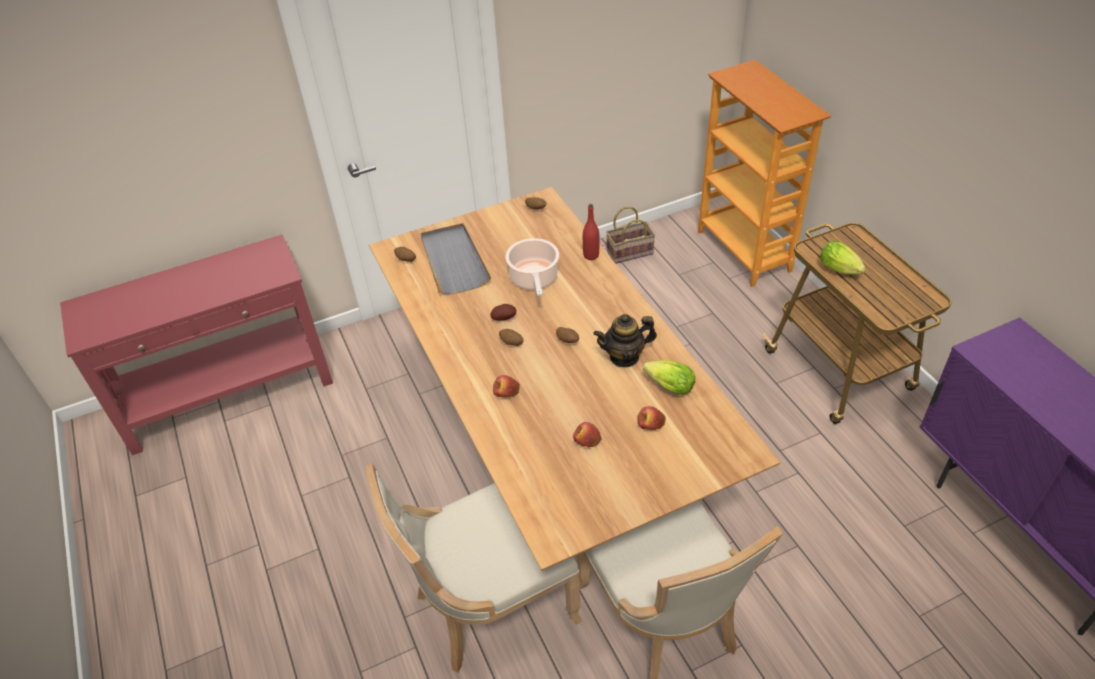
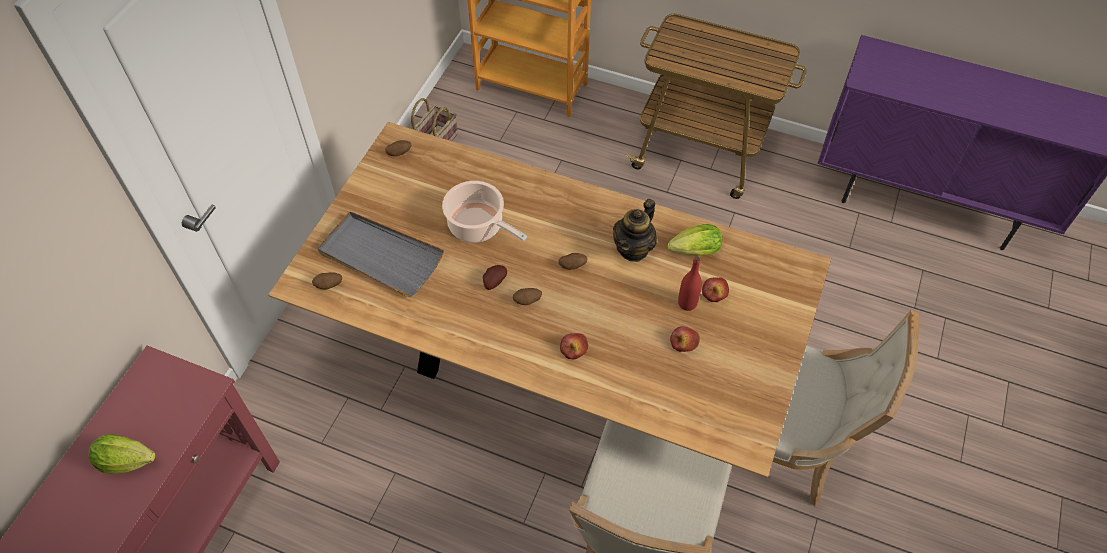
camera: 45 degrees left, 10 degrees up
(591, 255) = (503, 171): red bottle -> red bottle (687, 303)
(841, 270) = (701, 64): lettuce -> lettuce (130, 461)

